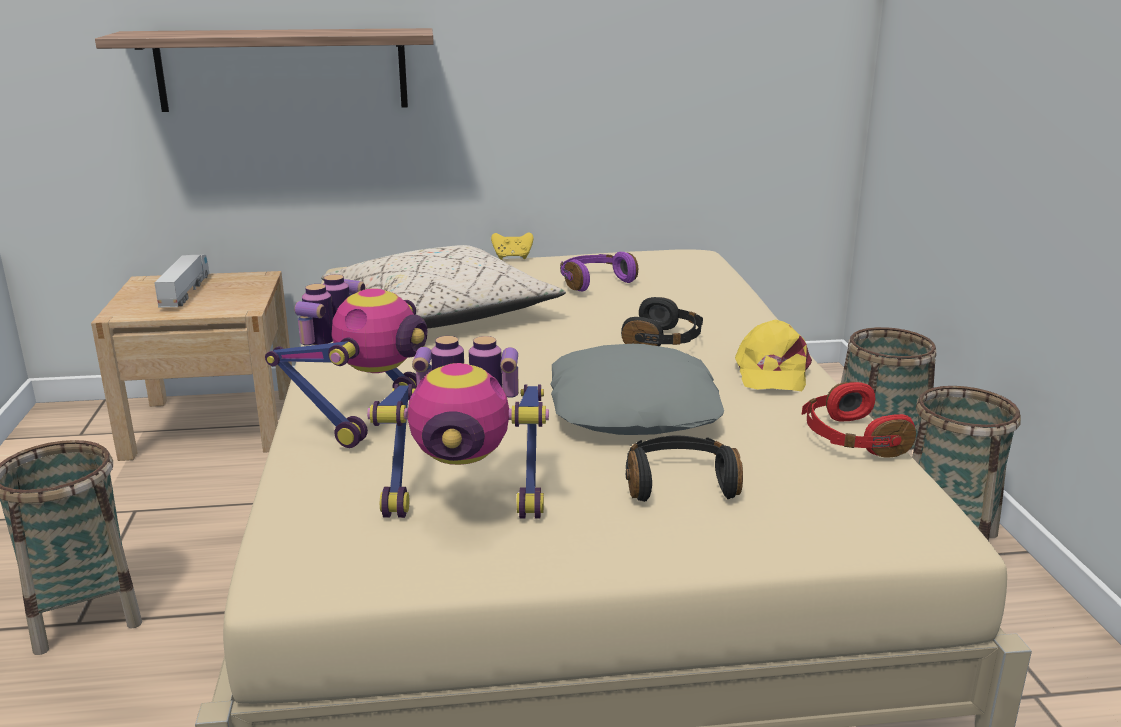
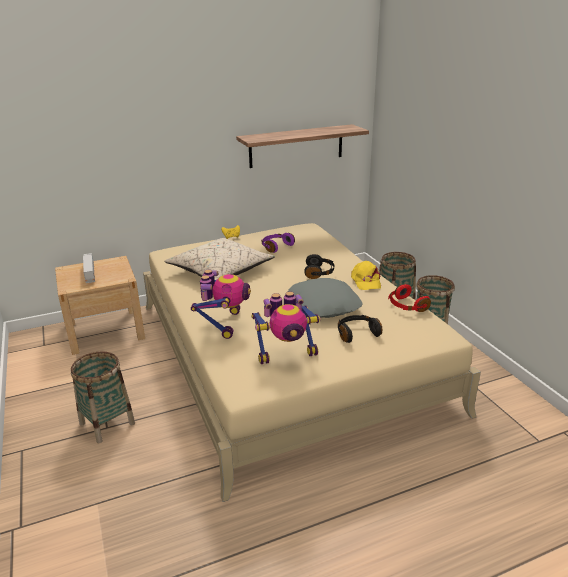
camera: 15 degrees left, 5 degrees up
(282, 70) = (121, 164): shelf -> shelf (296, 146)

